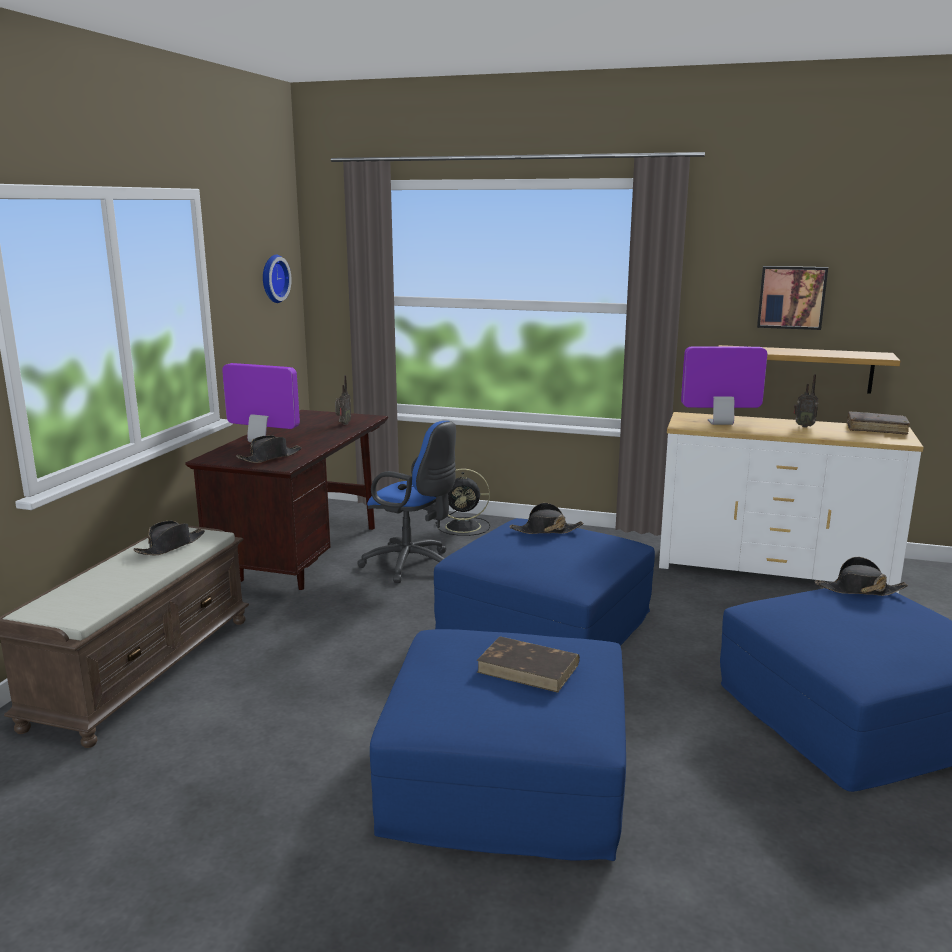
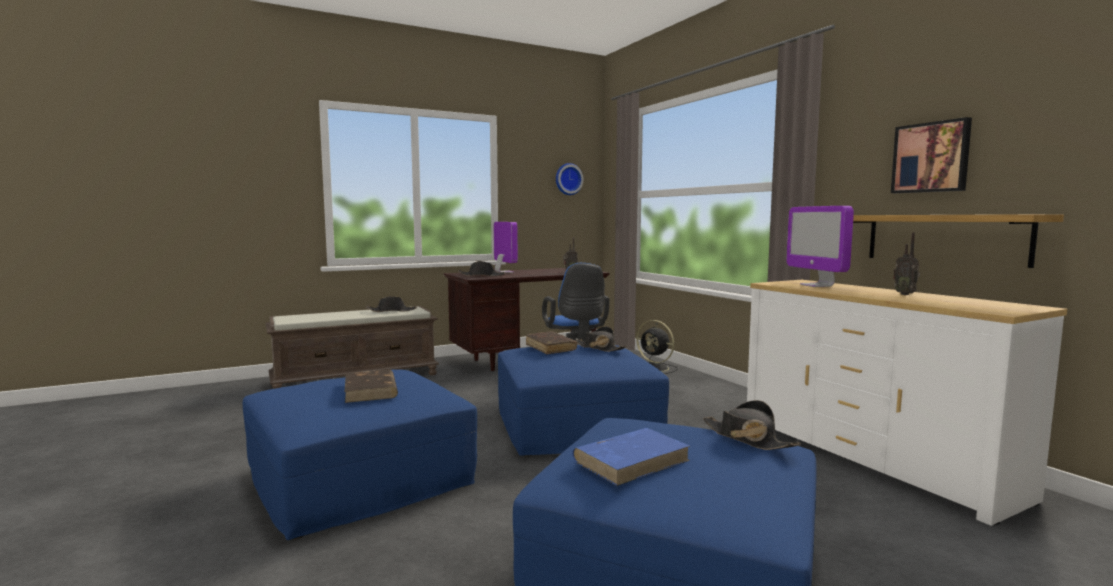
camera: 45 degrees right, 10 degrees down
(720, 423) = (816, 285): monitor -> monitor turned 150 degrees counterclockwise
(865, 638) = (631, 460): none -> blue book
(876, 429) = (1000, 304): brown book -> brown book (550, 348)

